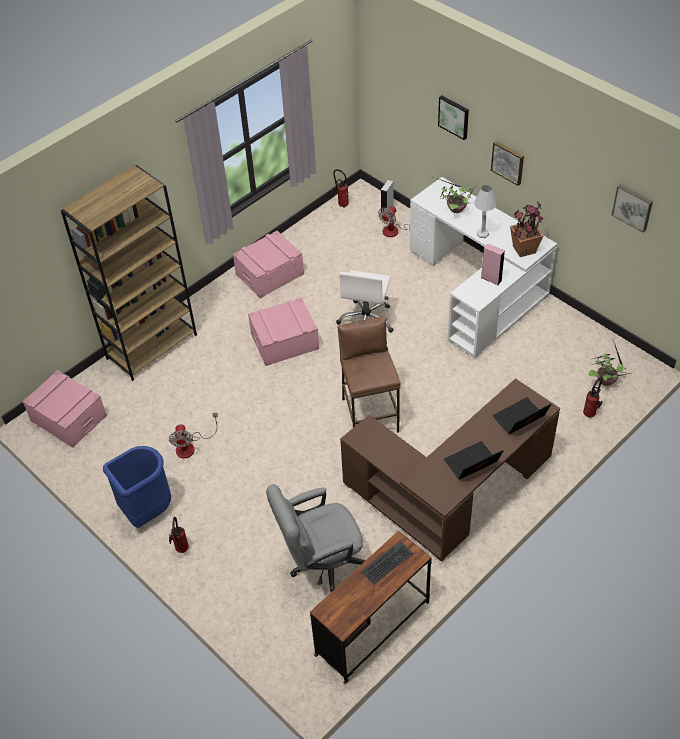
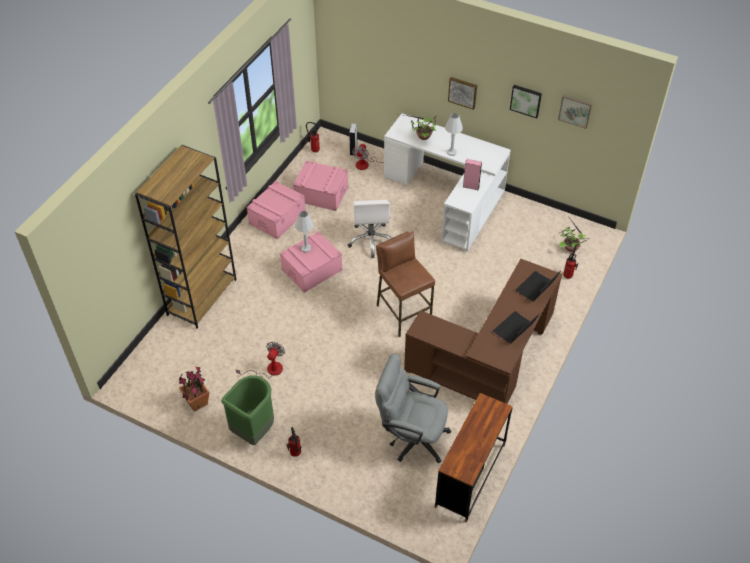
camera: 20 degrees left, 0 degrees up
(68, 418) = (154, 371): pink storage box -> pink storage box (321, 194)
(147, 511) = (253, 430): blue trash can -> green trash can
(191, 446) = (268, 370): fan -> fan turned 135 degrees counterclockwise
(279, 315) = (306, 248): none -> white table lamp
(321, 563) = (411, 436): grey office chair -> grey office chair turned 60 degrees clockwise
(387, 563) = (482, 419): keyboard -> none
(454, 116) = (411, 63): picture -> picture (526, 100)
(523, 249) = (487, 159): potted plant -> potted plant (197, 402)

